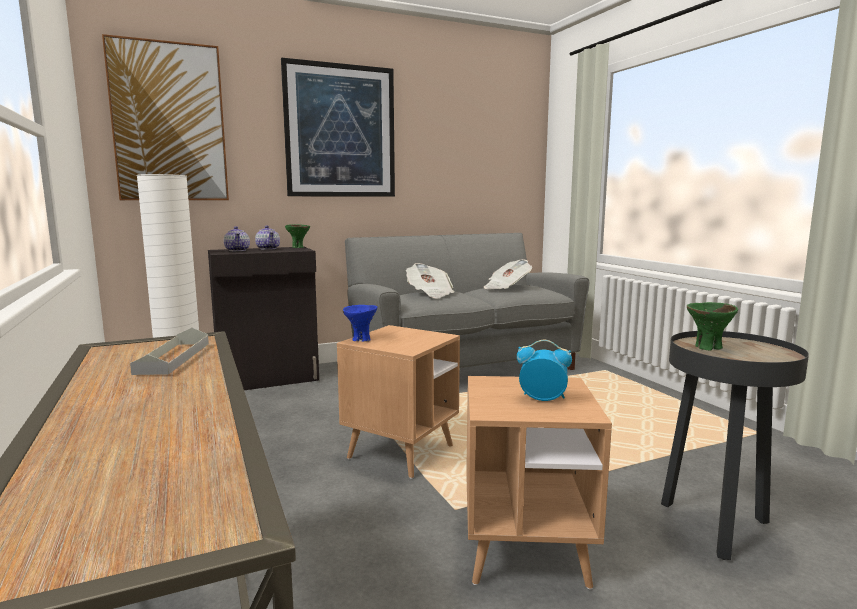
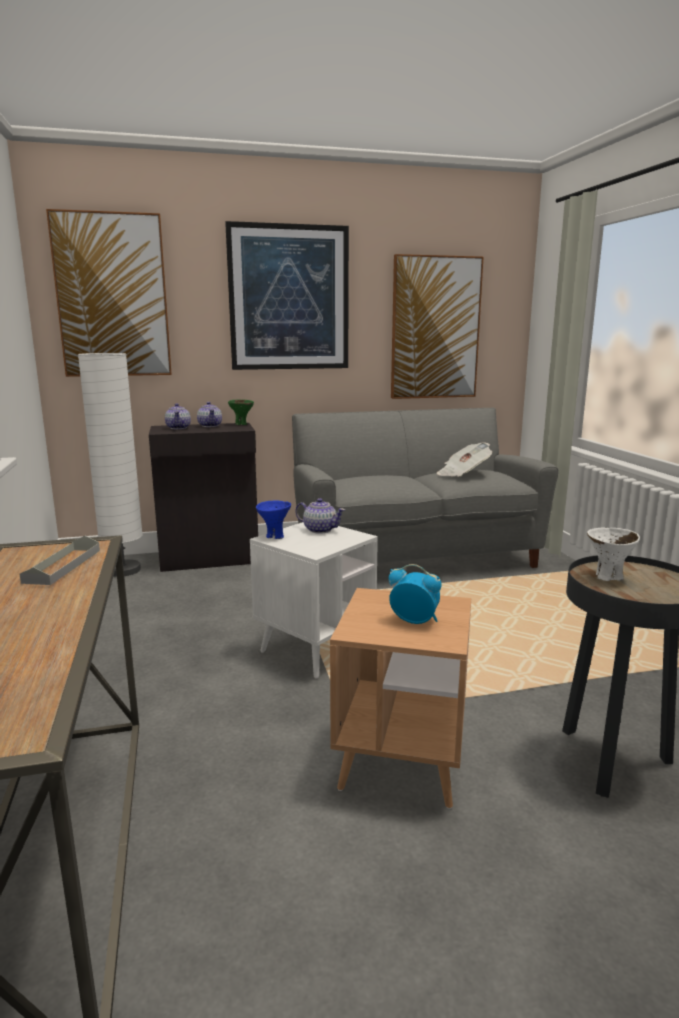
camera: 10 degrees right, 5 degrees up
(401, 452) = (315, 649): brown side table -> white side table
(402, 332) = (320, 529): none -> teapot
(430, 294) = (374, 480): newspaper -> none
(469, 163) = (435, 328): none -> picture
(708, 347) = (608, 577): green bowl -> white bowl

